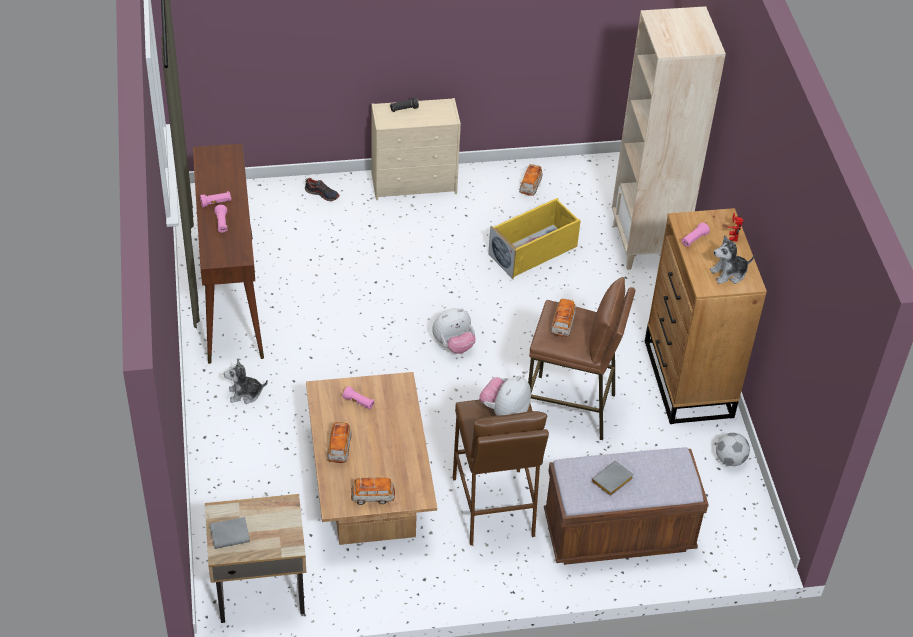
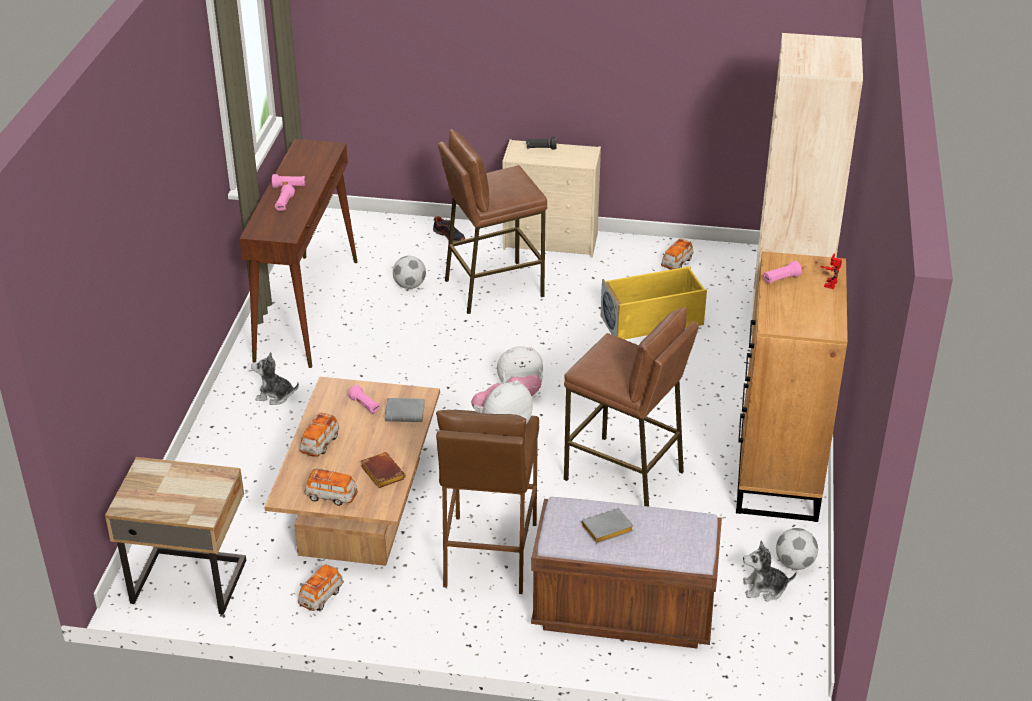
camera: 20 degrees right, 10 degrees down
(231, 534) = (145, 491): grey book -> grey book (406, 413)
(311, 254) = (409, 285): none -> football
(384, 242) = (493, 287): none -> brown stool
(403, 465) = (381, 473): none -> brown book
(562, 324) = (612, 358): toy car -> toy car (321, 596)
(729, 273) = (808, 317): plush toy -> plush toy (764, 589)

